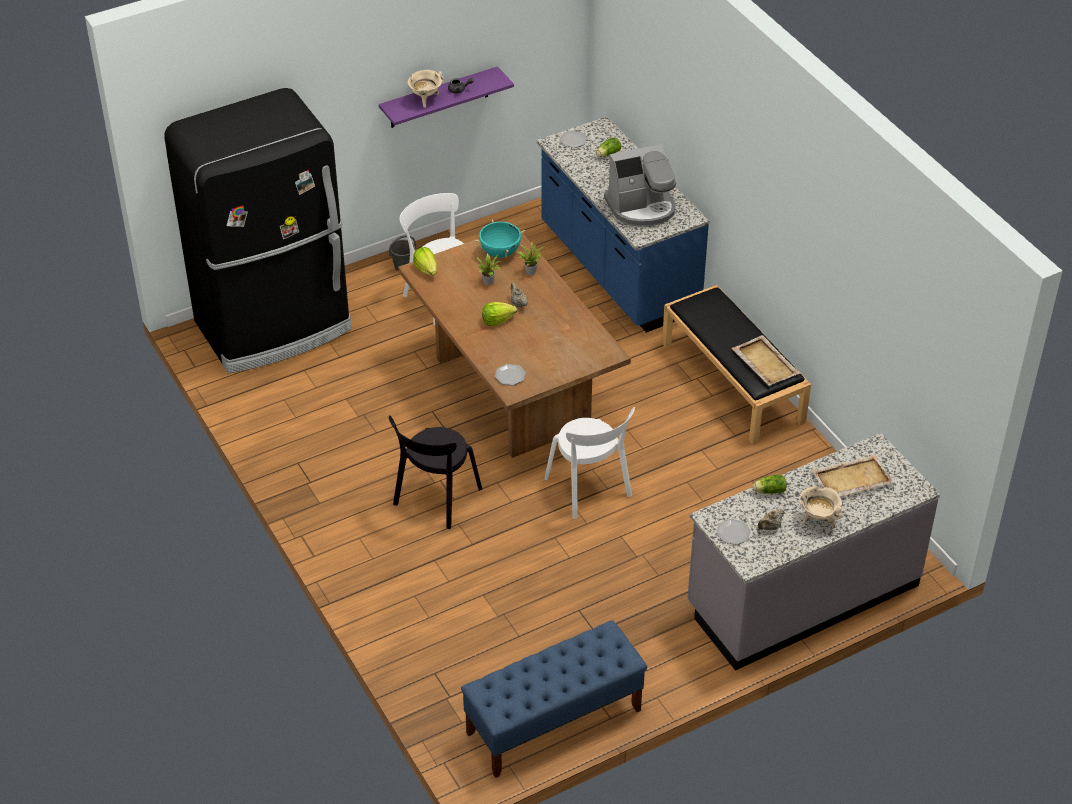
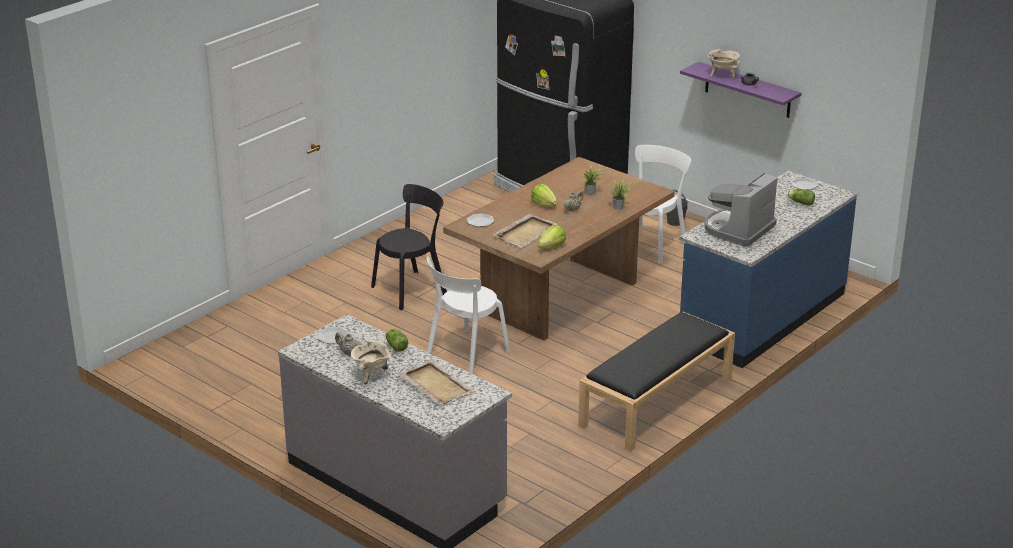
camera: 70 degrees right, 15 degrees down
(426, 269) = (584, 167): lettuce -> lettuce (552, 247)
(435, 499) = (412, 289): black chair -> black chair turned 135 degrees clockwise
(500, 252) = (632, 191): turquoise cooking pot -> none
(553, 722) = (197, 385): blue bench -> none
(641, 207) = (738, 229): coffee machine -> coffee machine turned 75 degrees clockwise
(765, 362) = (636, 369): beige tray -> beige tray (526, 232)

